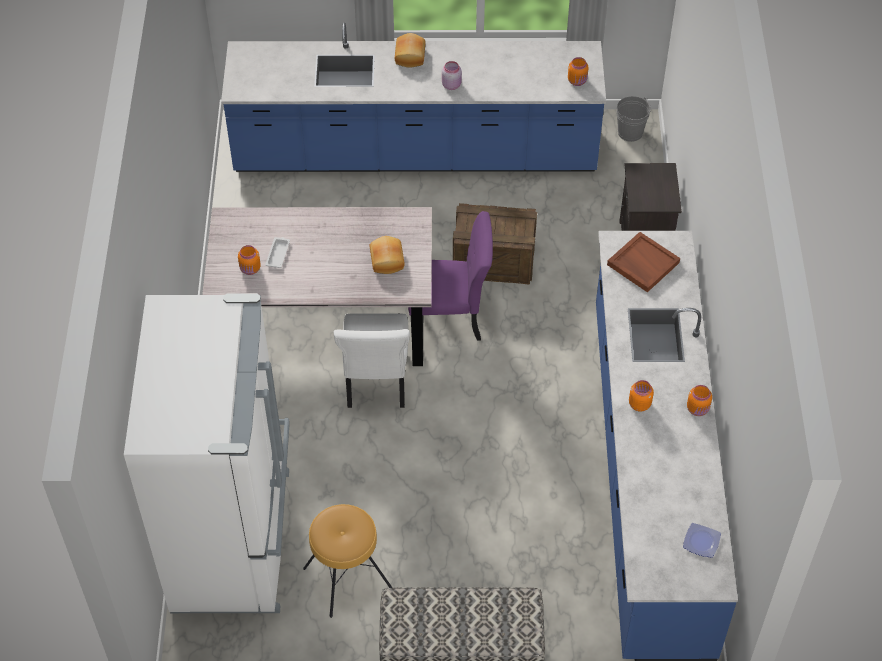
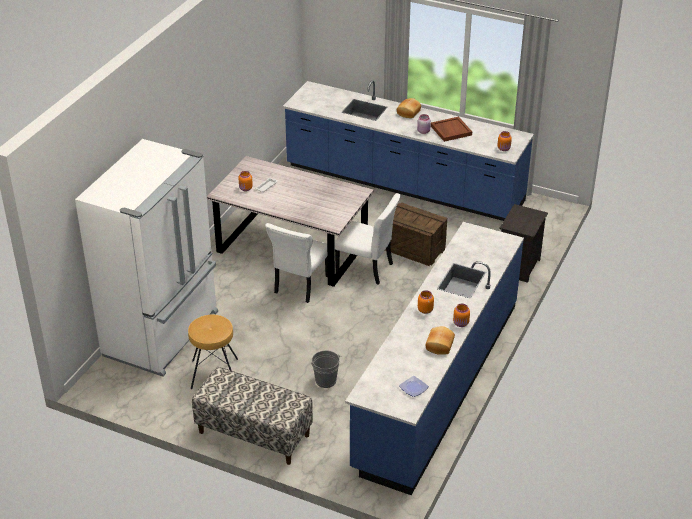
camera: 25 degrees right, 15 degrees down
(386, 260) = (327, 206): bread -> bread (439, 345)
(449, 319) = (366, 269): purple chair -> white chair
(630, 132) = (548, 210): grey bucket -> grey bucket (325, 380)
(642, 264) = (479, 244): brown tray -> brown tray (450, 130)

